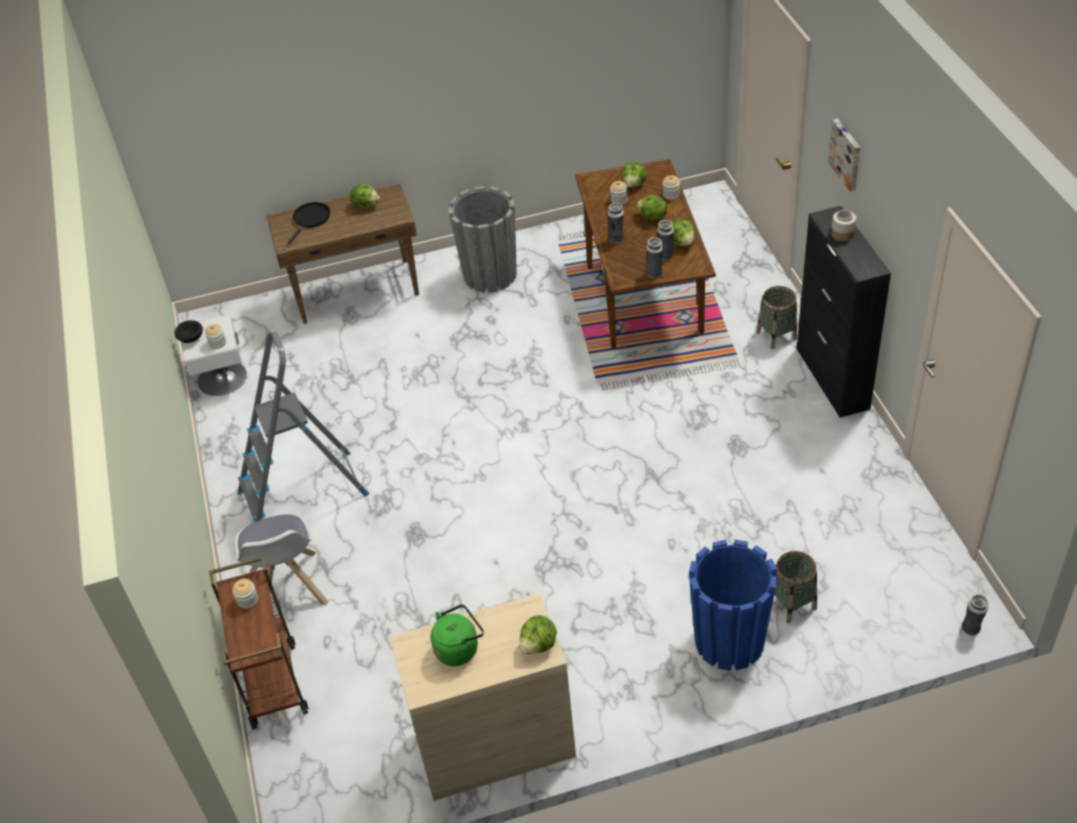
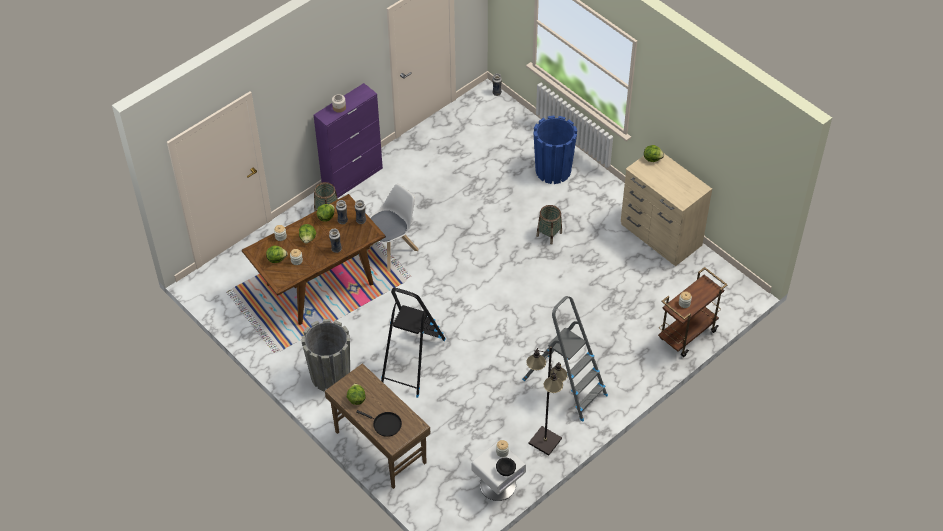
camera: 120 degrees left, 5 degrees up
(242, 443) = (545, 440): none -> black floor lamp
(288, 589) = (630, 359): chair -> chair (392, 249)
(311, 219) = (385, 425): black frying pan -> black frying pan turned 150 degrees counterclockwise
(457, 353) = (413, 361): none -> black step ladder
(459, 648) = (672, 184): green kettle -> none
(792, 603) = (518, 155): basket -> basket (549, 234)
(832, 378) = (353, 178): black cabinet -> purple cabinet
(846, 154) = (305, 91): picture -> none

